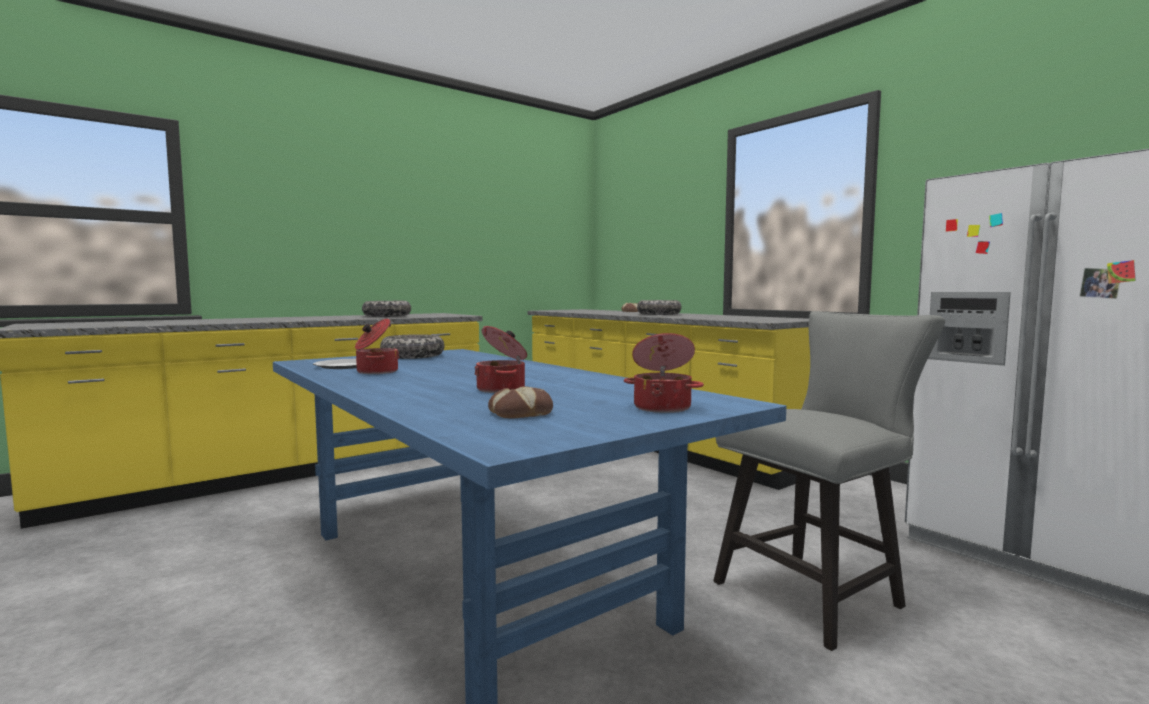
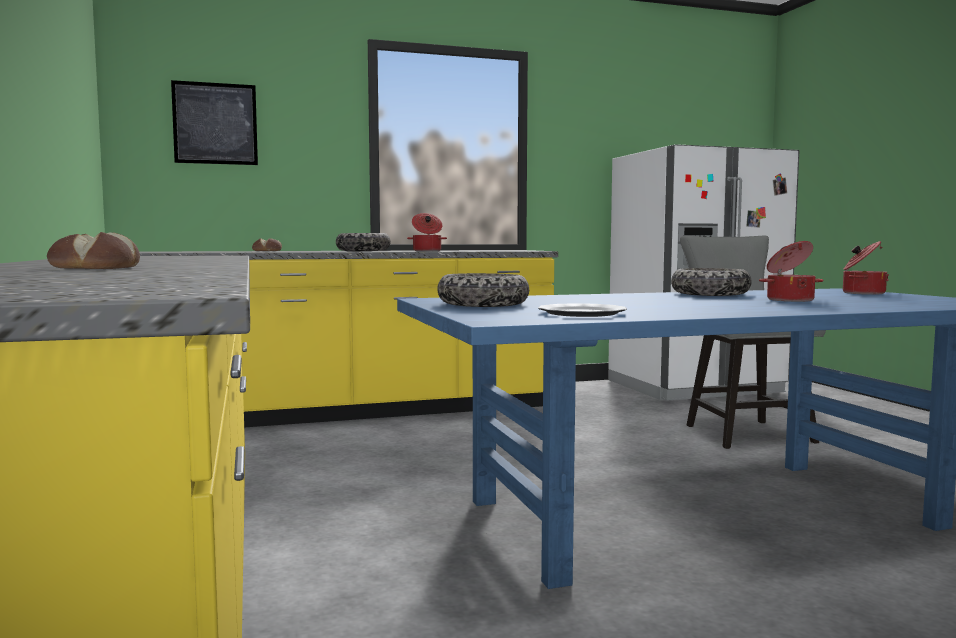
camera: 70 degrees left, 0 degrees up
(376, 372) = (652, 309): cooking pot -> cooking pot (427, 251)
(387, 316) = (164, 258): bowl -> bowl (710, 294)
(520, 413) = (900, 301): bread -> bread (93, 268)
(639, 221) = (215, 123): none -> picture

